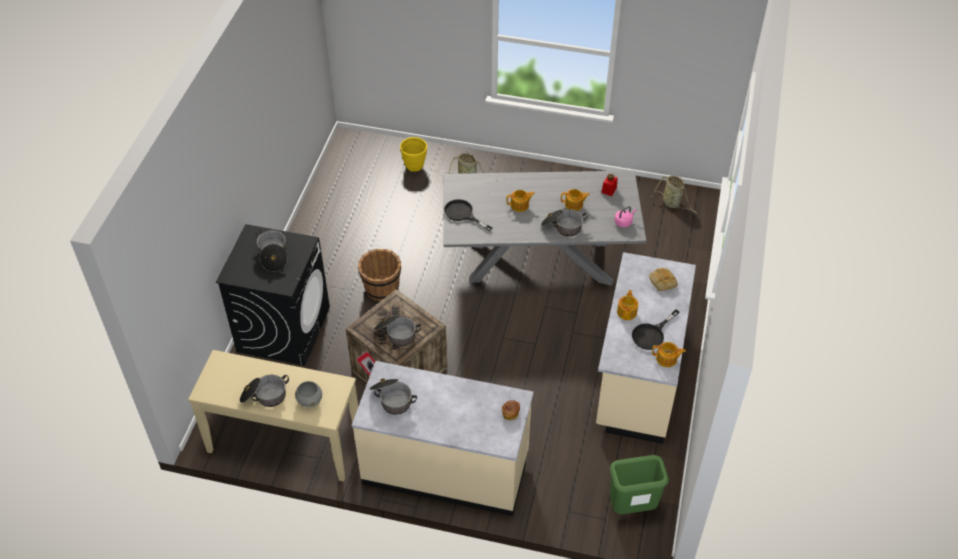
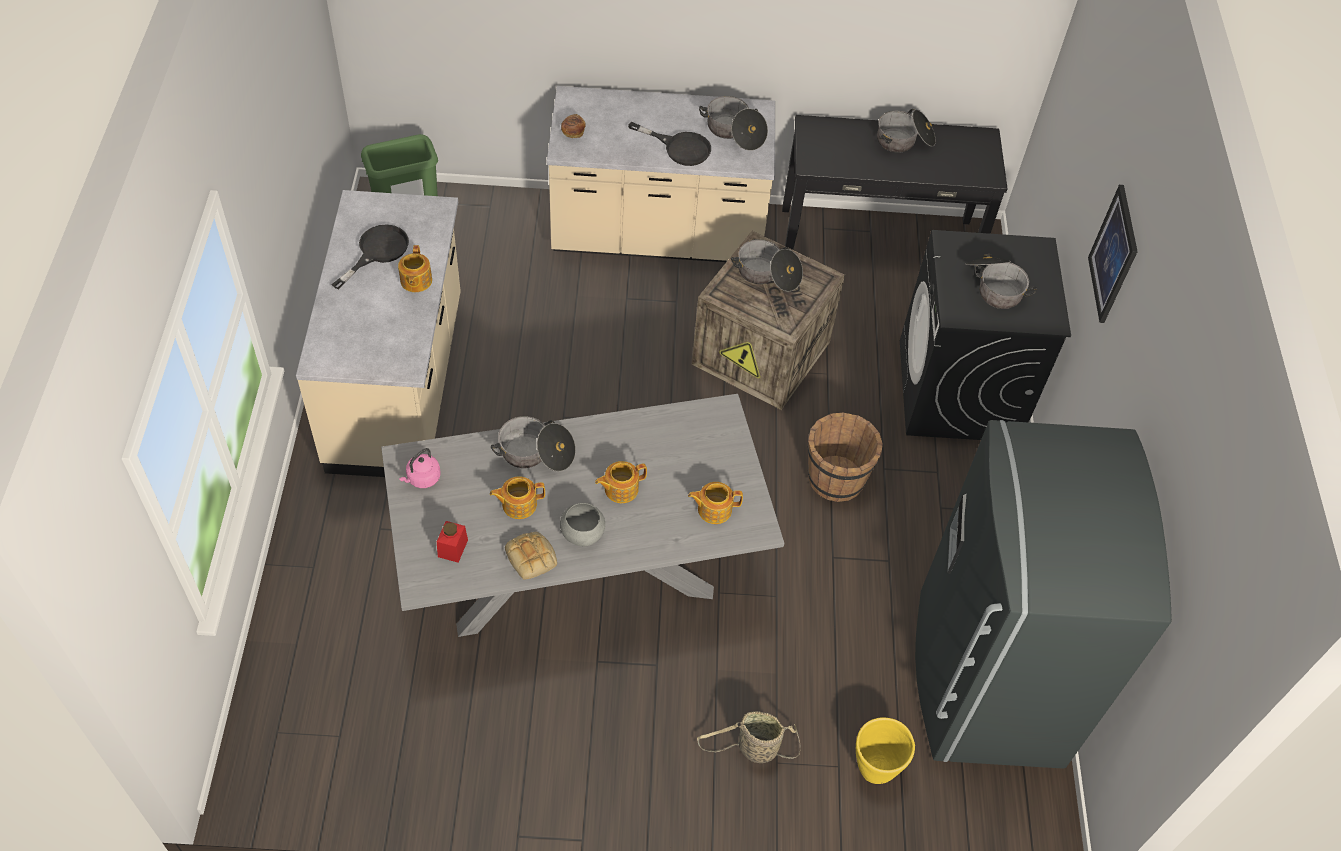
camera: 165 degrees right, 5 degrees up
(230, 173) = (1113, 254): none -> picture
(284, 442) = (877, 241): beige console table -> black console table
(310, 400) = (843, 142): grey bowl -> grey bowl (582, 534)
(346, 192) = (984, 677): none -> grey fridge
(462, 214) = (721, 456): black frying pan -> black frying pan (680, 147)
(662, 281) = (356, 338): bread -> bread (532, 558)
(667, 359) = (355, 219): teapot -> teapot (713, 509)
(672, 203) = (320, 753): basket -> none

